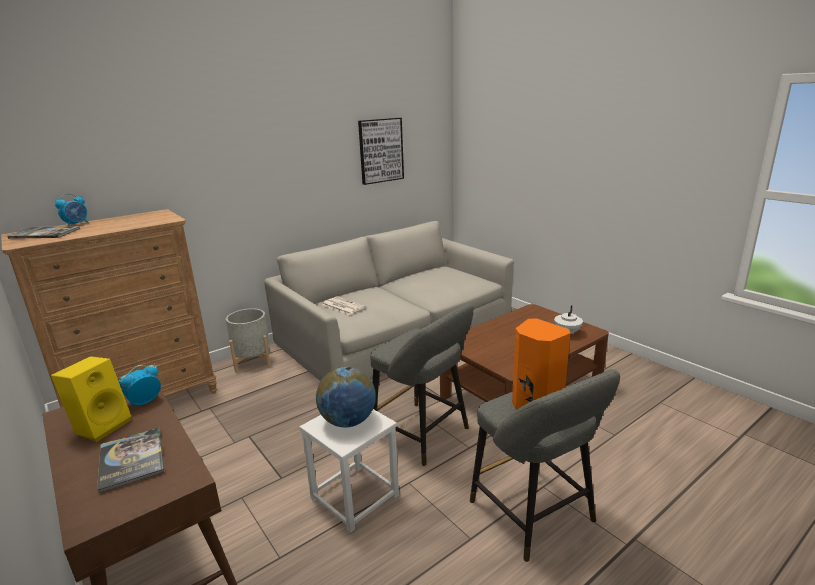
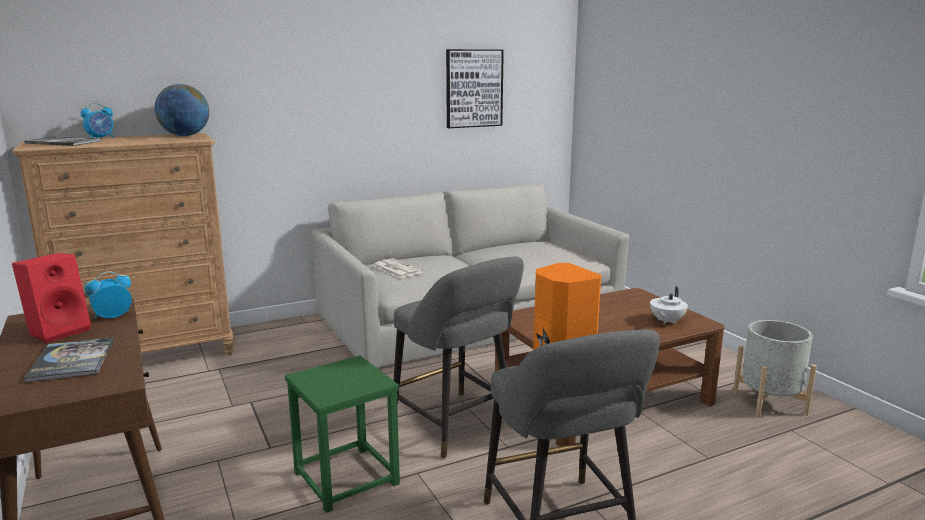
camera: 10 degrees right, 5 degrees down
(102, 425) = (59, 331): yellow speaker -> red speaker
(253, 361) = (286, 328): grey planter -> grey planter (769, 403)
(348, 421) = (342, 377): globe -> globe (185, 136)
(355, 497) = (346, 479): white stool -> green stool

